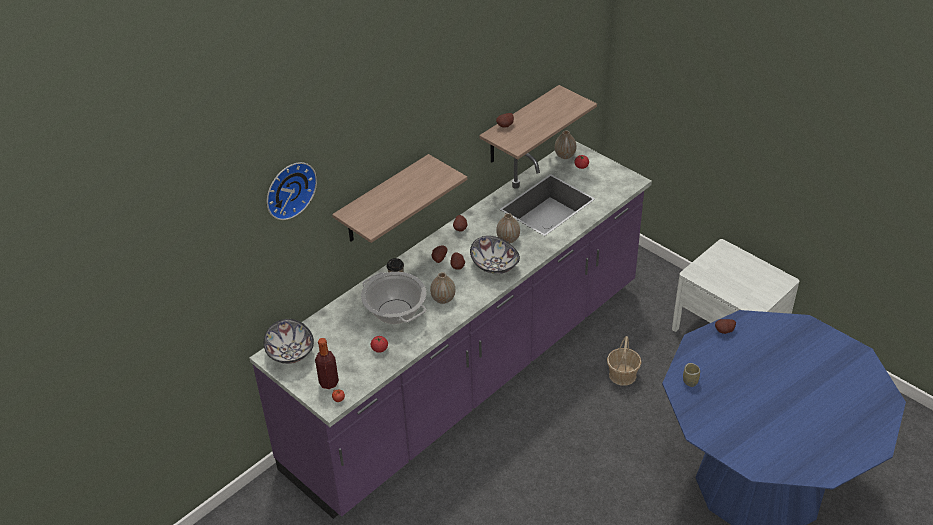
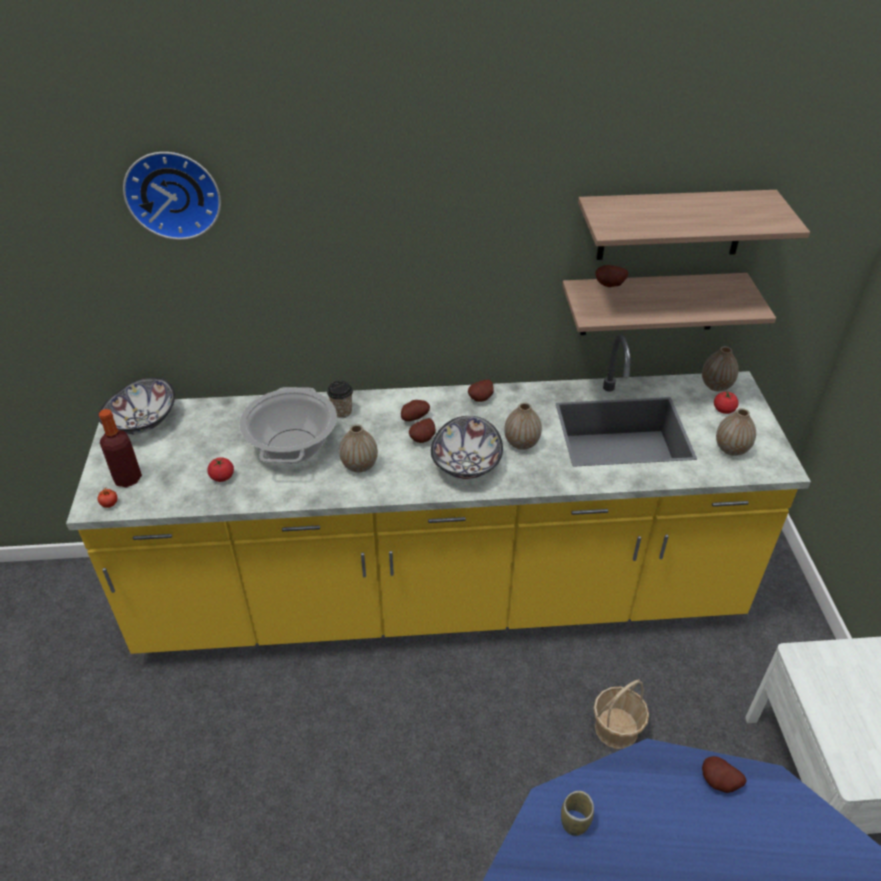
camera: 40 degrees right, 0 degrees up
(383, 200) = (359, 296): shelf -> shelf (671, 225)
(470, 374) = (440, 596): purple counter -> yellow counter
(604, 185) = (731, 449): none -> vase

